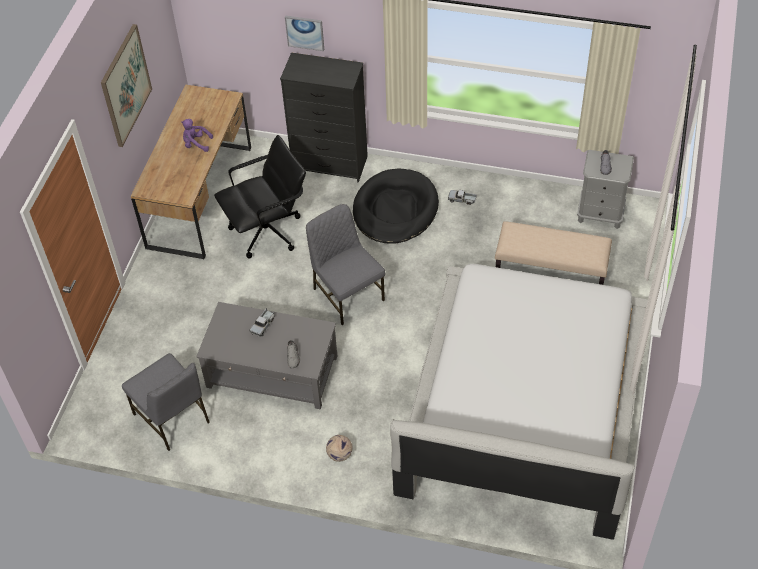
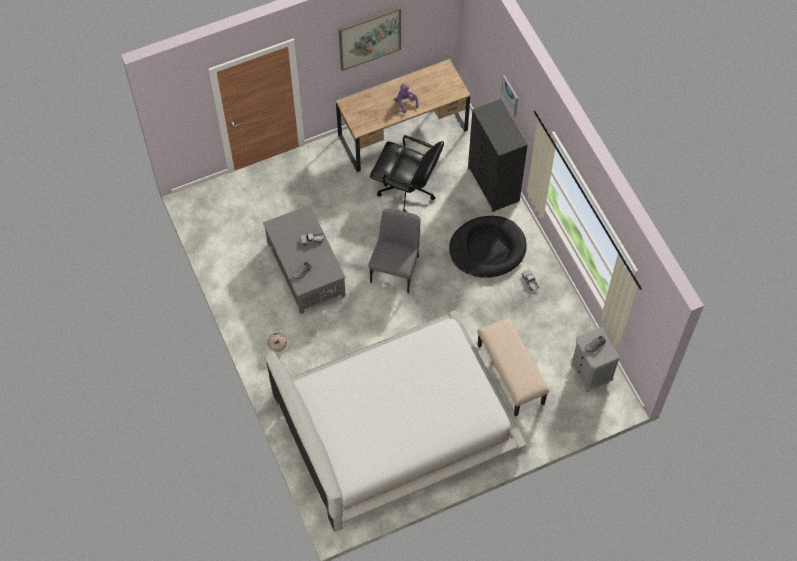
camera: 50 degrees right, 10 degrees up
(173, 418) = (233, 242): grey chair -> none

